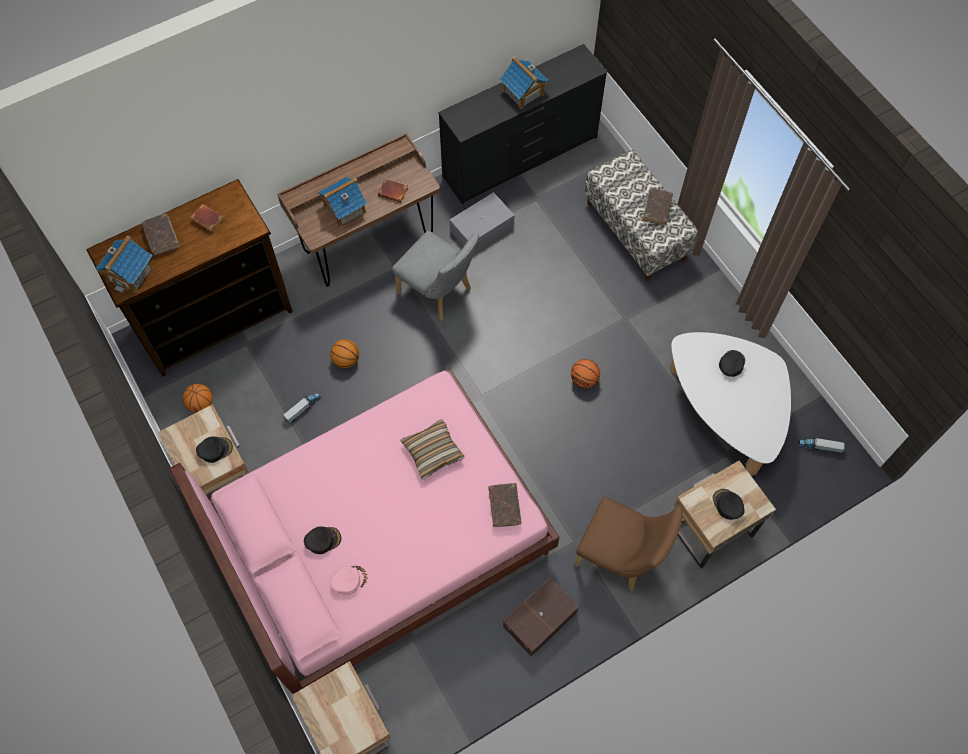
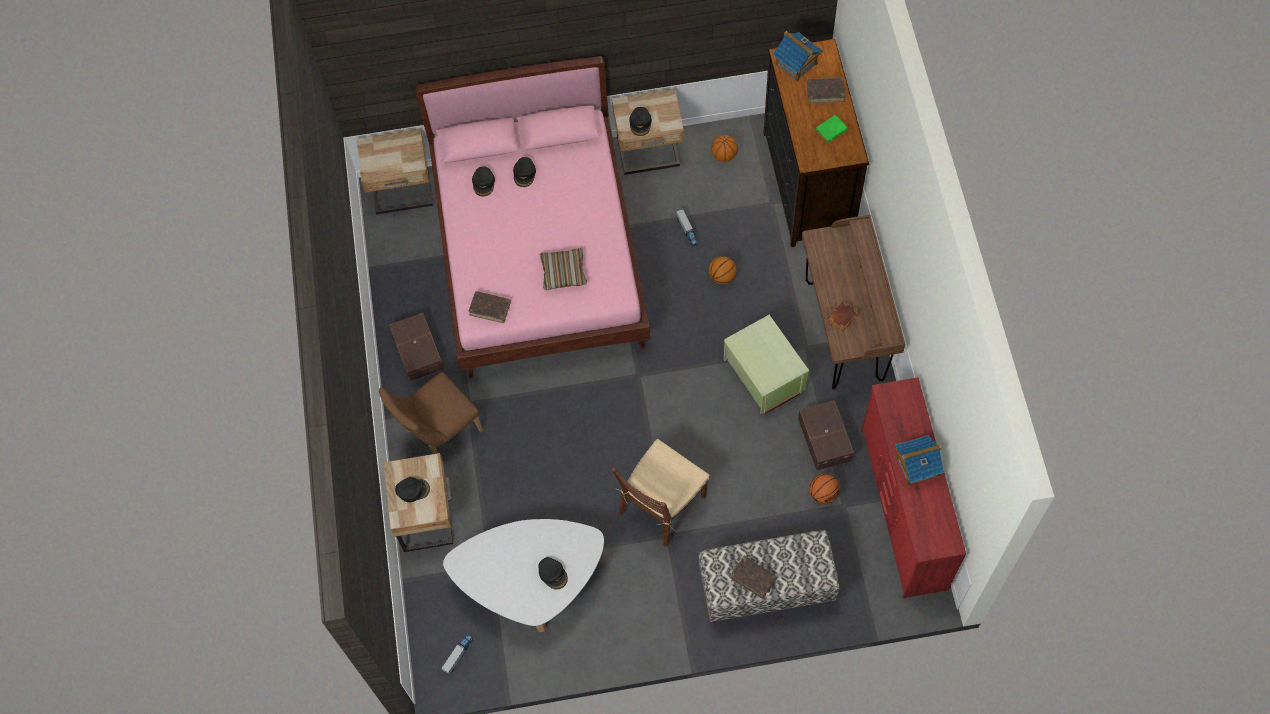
camera: 115 degrees right, 0 degrees up
(207, 220) = (831, 129): brown book -> green book
(344, 209) = (838, 271): toy house -> none
(349, 580) = (484, 183): pink cap -> black cap
(439, 293) = (763, 375): grey chair -> green storage box
(481, 228) = (825, 438): grey storage box -> brown storage box
(521, 157) = (902, 509): black dresser -> red dresser
(584, 379) = (618, 470): basketball -> basketball (823, 494)
(600, 332) = (662, 505): none -> brown chair

